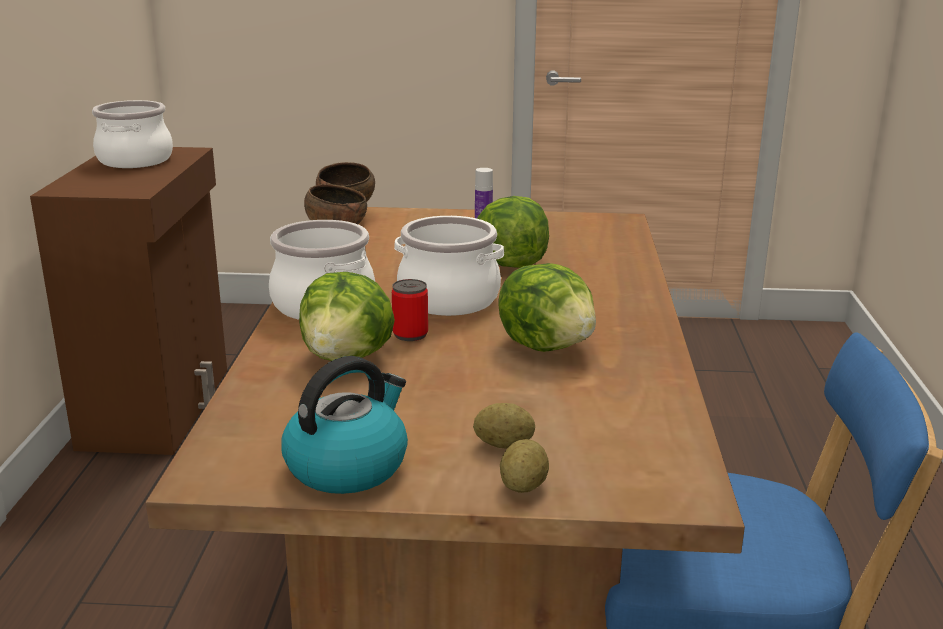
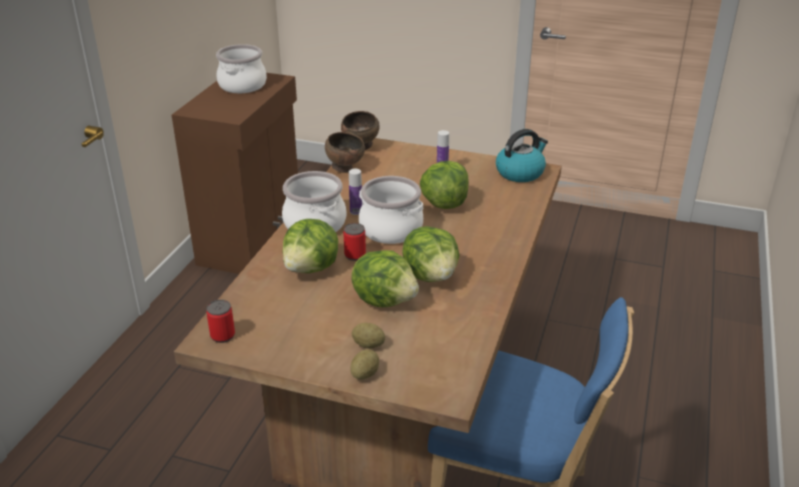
camera: 15 degrees right, 10 degrees up
(233, 466) = (222, 335): none -> can
(347, 465) = (280, 345): kettle -> kettle (520, 172)
(381, 285) = (356, 211): none -> bottle
(493, 382) = (385, 299): none -> lettuce

